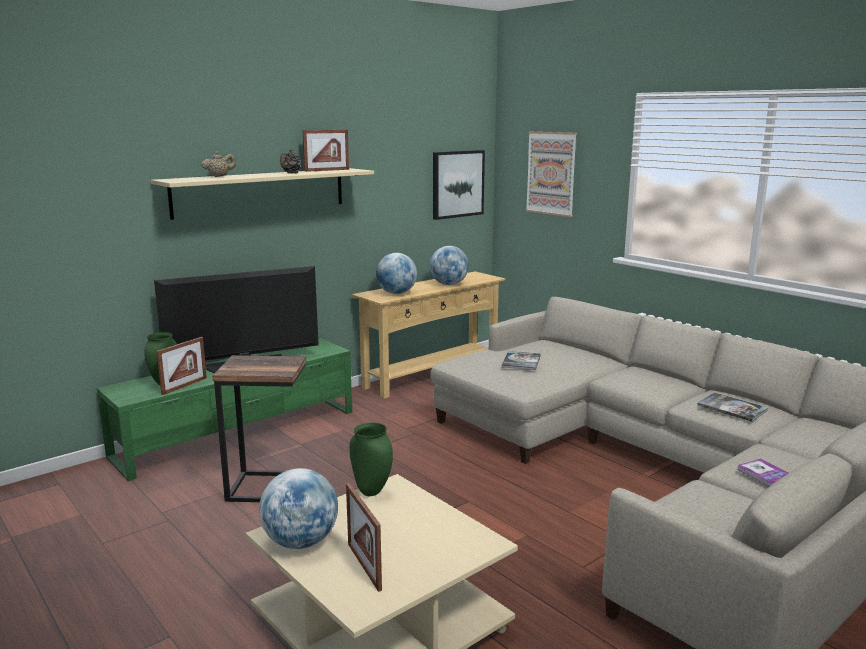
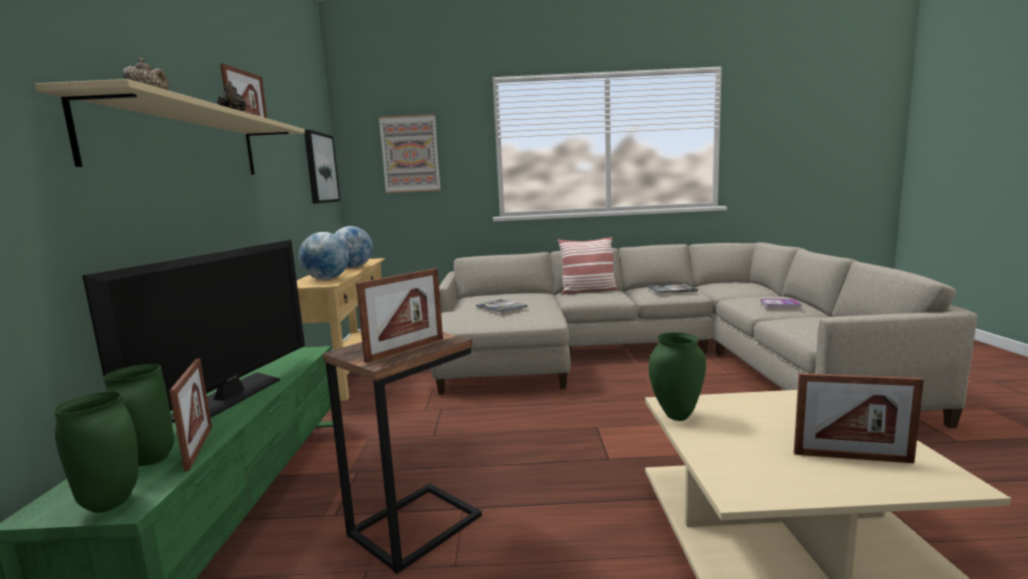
camera: 50 degrees left, 5 degrees down
(126, 395) = (109, 504): none -> green vase
(253, 369) = (406, 349): none -> picture frame
(301, 542) = (774, 480): globe -> none
(653, 375) = (588, 291): none -> pillow

